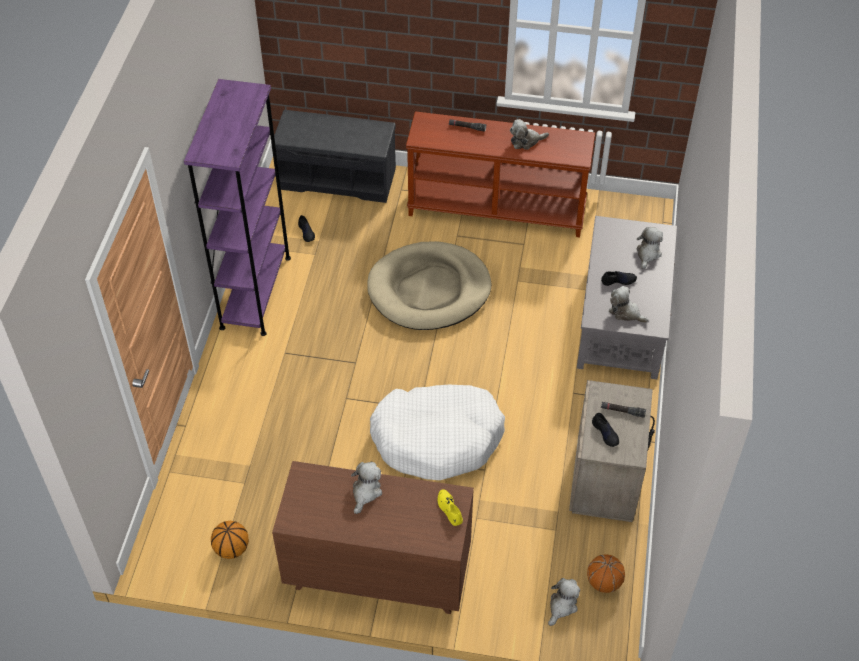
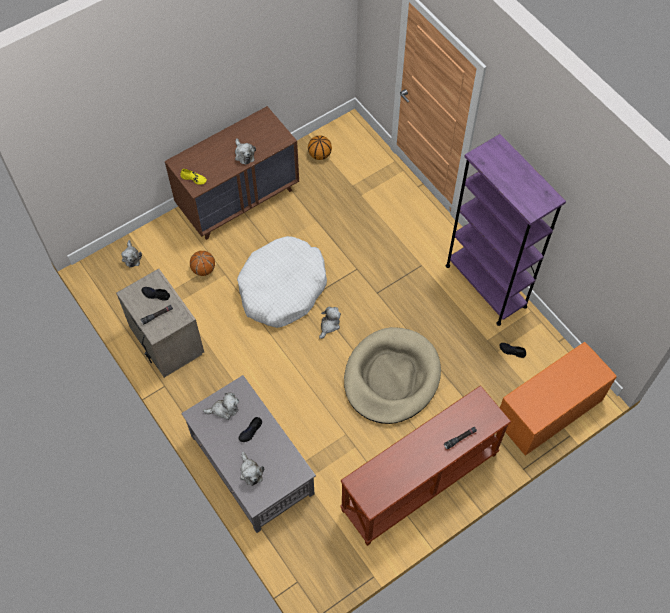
camera: 135 degrees right, 10 degrees up
(338, 178) = (549, 411): grey bench -> orange bench
(526, 141) = (407, 463): plush toy -> plush toy (329, 325)
(604, 582) = (119, 285): basketball -> basketball (203, 270)

